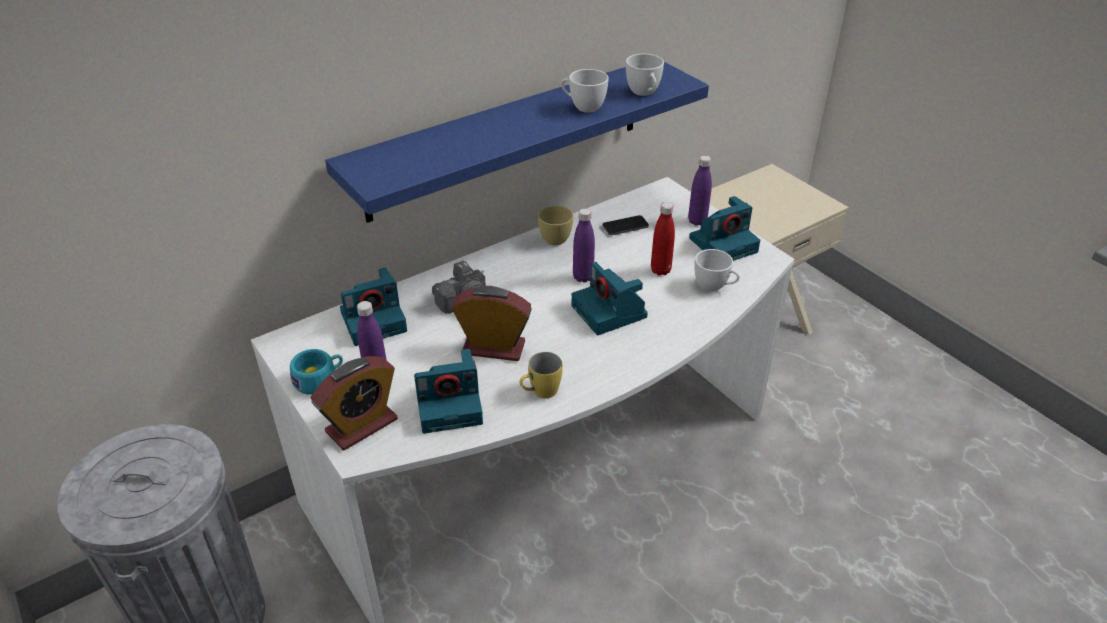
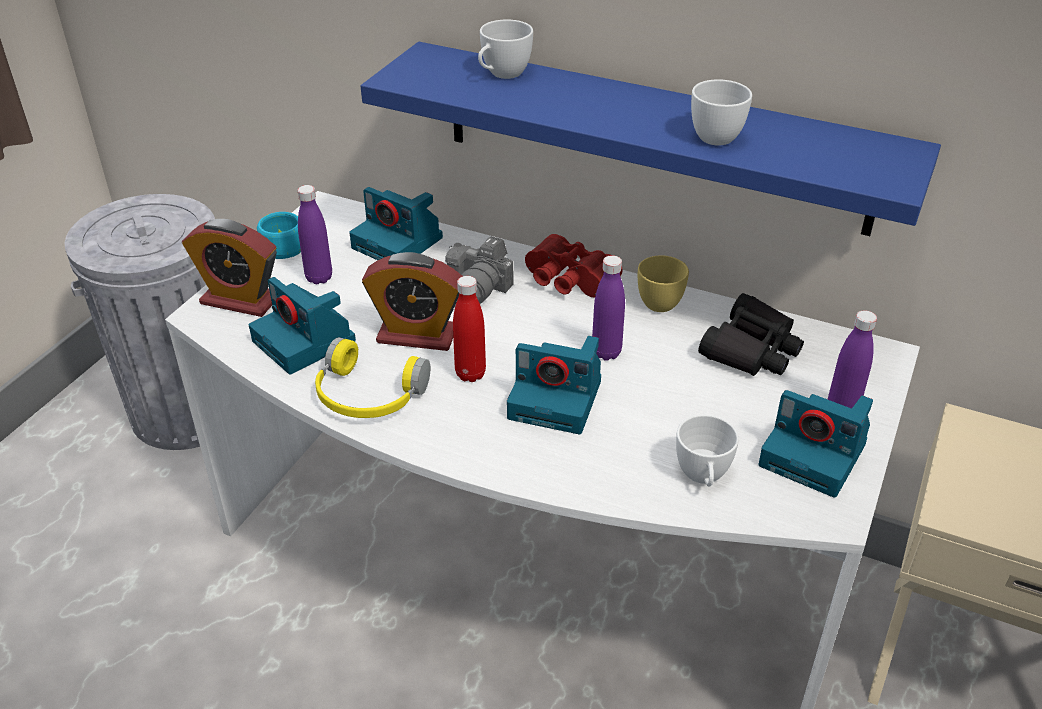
camera: 60 degrees right, 0 degrees up
(493, 348) = (417, 335): alarm clock -> alarm clock turned 120 degrees clockwise
(497, 264) = (567, 281): none -> red binoculars
(540, 392) = (367, 396): yellow mug -> yellow headphones
(610, 312) = (557, 399): camera -> camera turned 105 degrees counterclockwise
(625, 227) = (751, 349): phone -> black binoculars
(644, 93) = (814, 164): white cup -> white cup (502, 75)
(660, 270) = (687, 413): red bottle -> red bottle (470, 374)

